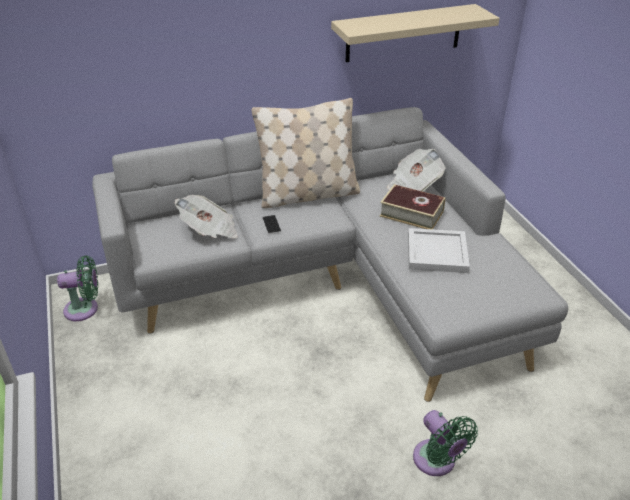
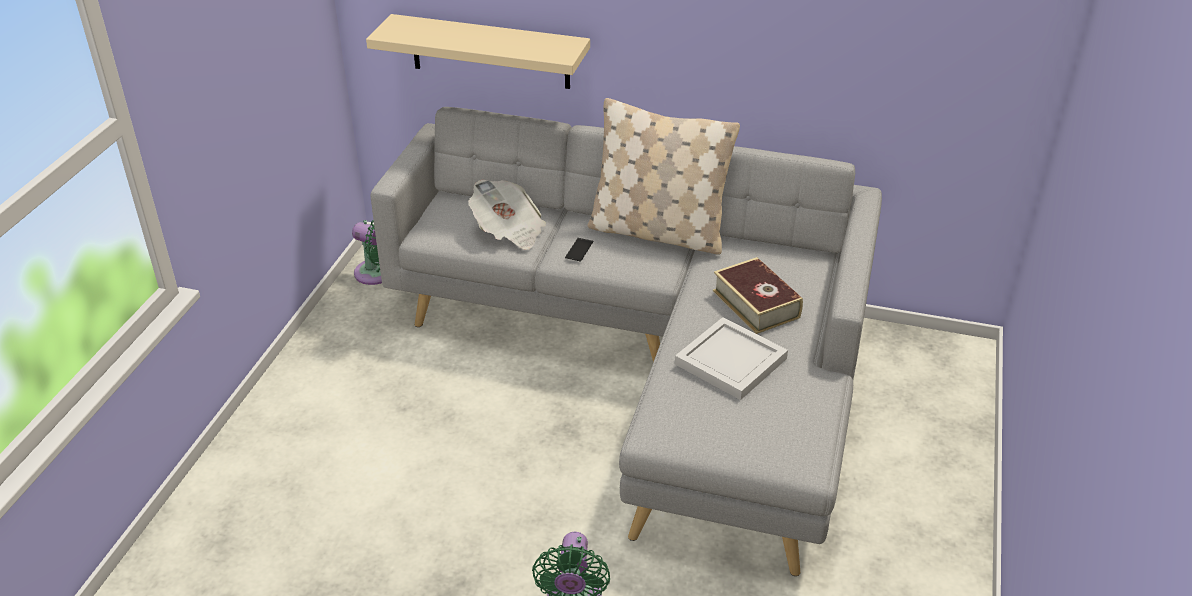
camera: 35 degrees right, 0 degrees up
(404, 33) = (854, 56): beige shelf -> beige shelf (490, 52)
(413, 185) = (801, 271): newspaper -> none

